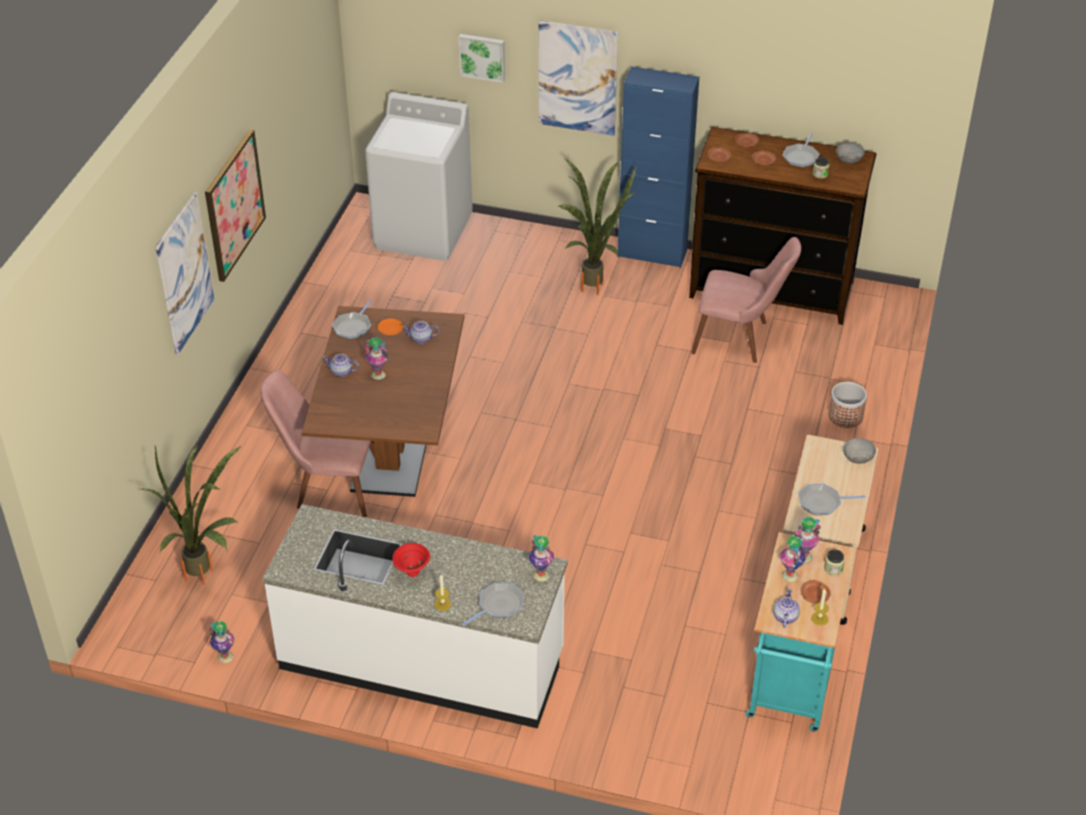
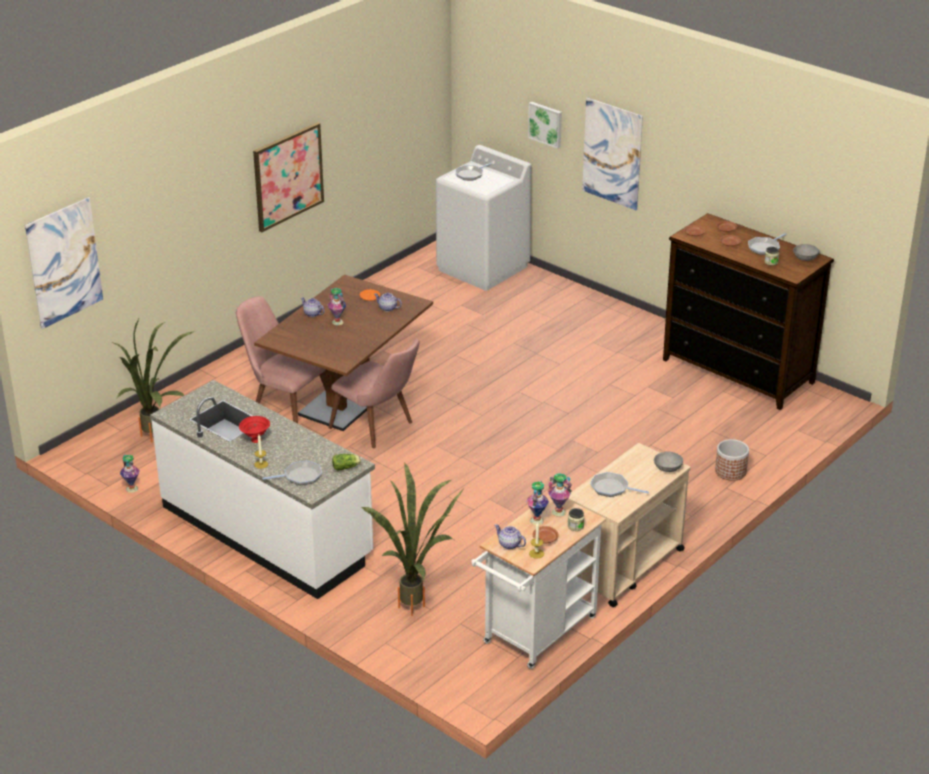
camera: 25 degrees right, 10 degrees down
(185, 274) = (217, 207): picture -> picture (64, 263)
(353, 327) = (344, 289): frying pan -> frying pan (470, 174)
(540, 575) = (347, 467): vase -> lettuce
(596, 284) = (593, 333): potted plant -> potted plant (418, 604)
(652, 253) = (655, 324): blue cabinet -> none
(740, 338) = (684, 397): pink chair -> pink chair (379, 428)
(785, 617) = (509, 545): teapot -> teapot turned 90 degrees counterclockwise
(791, 687) = (535, 634): turquoise cart -> white cart

